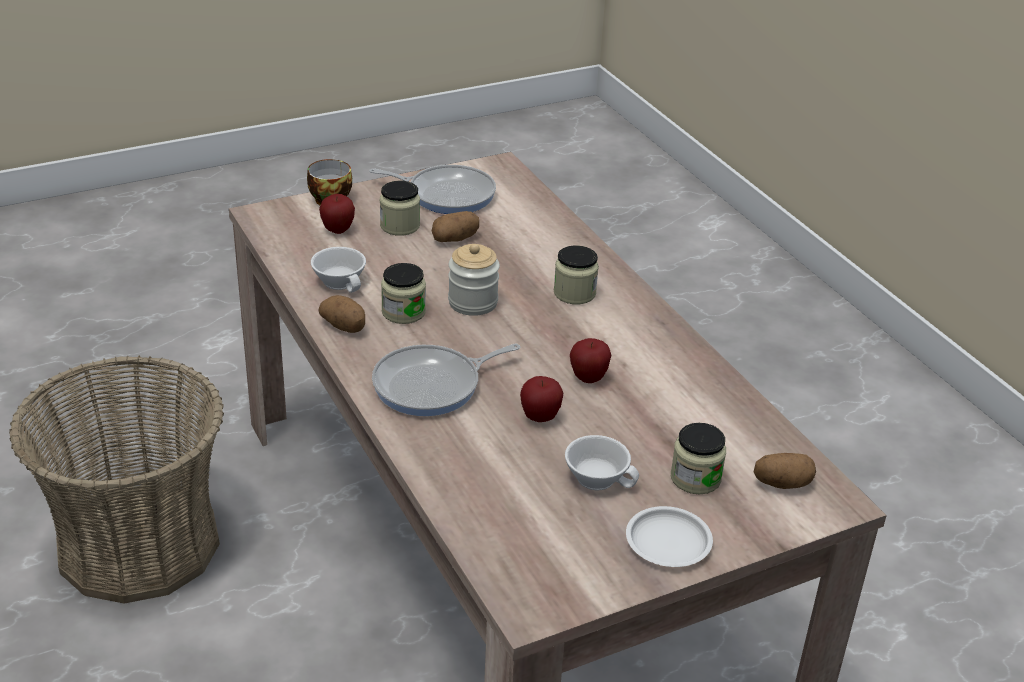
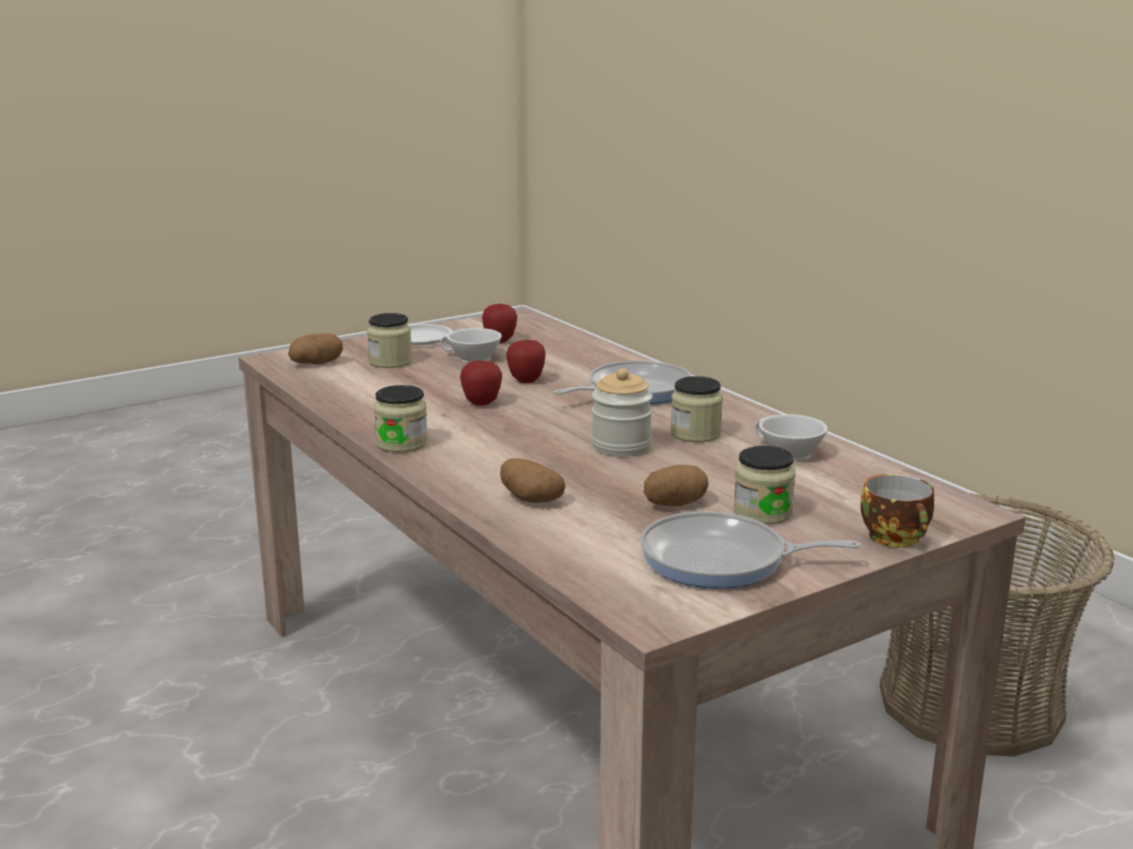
camera: 175 degrees right, 15 degrees down
(337, 230) = (843, 501): apple -> apple (500, 341)
(344, 326) = (750, 420): potato -> potato (530, 499)
(574, 293) = (500, 462): jar -> jar (402, 444)

